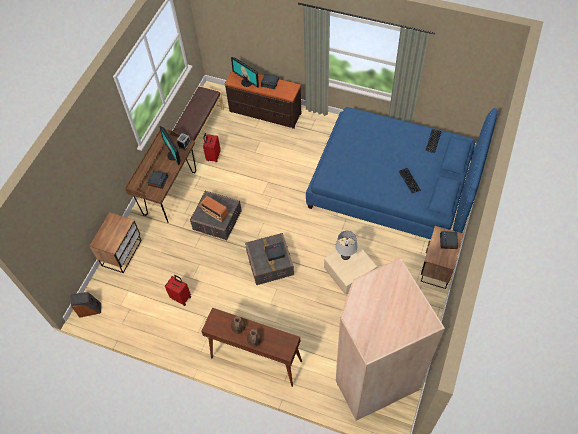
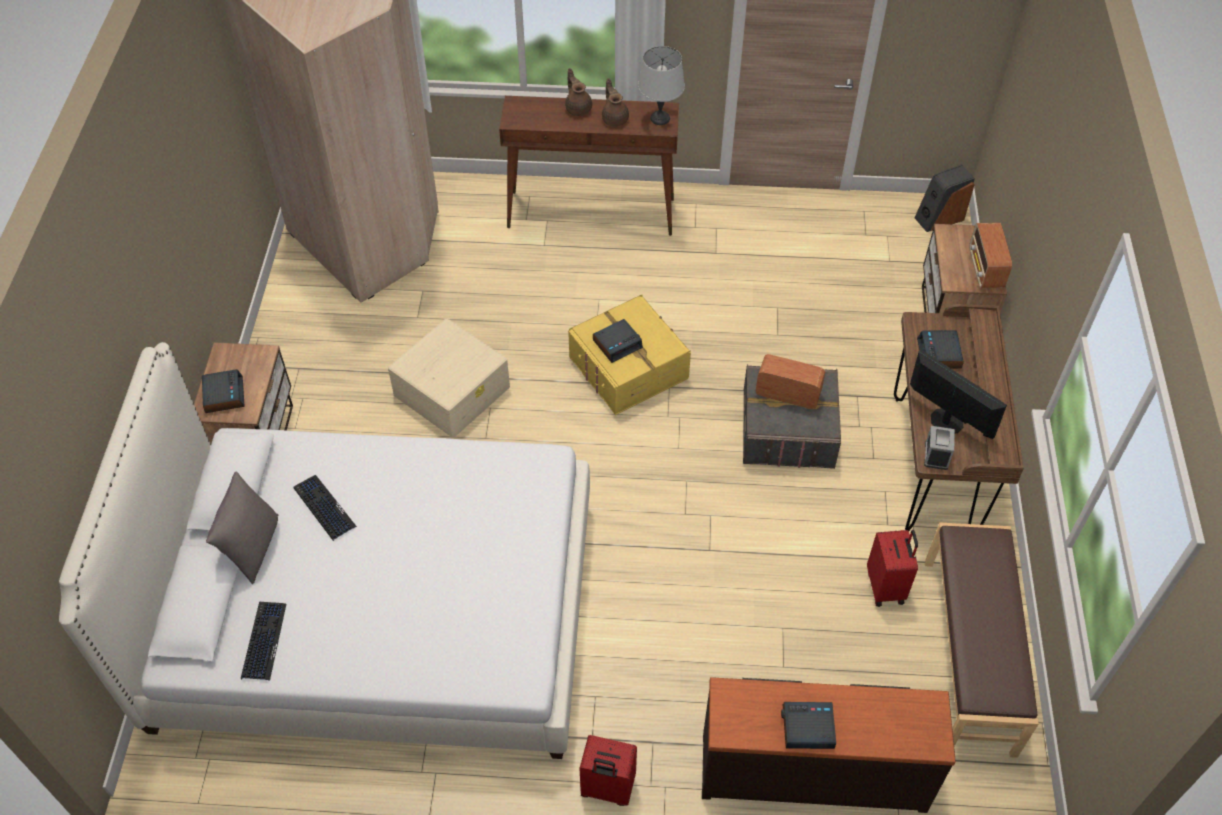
camera: 160 degrees right, 5 degrees down
(109, 225) = (985, 269): none -> radio
(181, 297) = (779, 272): red suitcase -> red suitcase (607, 788)
(247, 82) = (881, 711): monitor -> none
(270, 263) = (628, 368): grey storage box -> yellow storage box
(345, 255) = (460, 371): grey table lamp -> grey table lamp (660, 118)
(394, 187) = (376, 614): blue bed -> white bed
(436, 172) = (252, 548): none -> grey pillow

